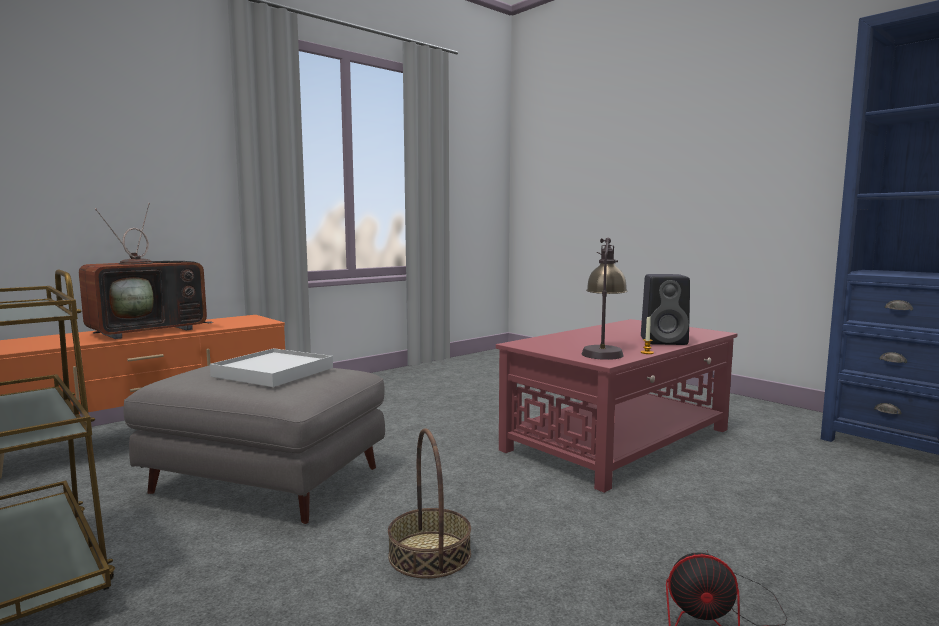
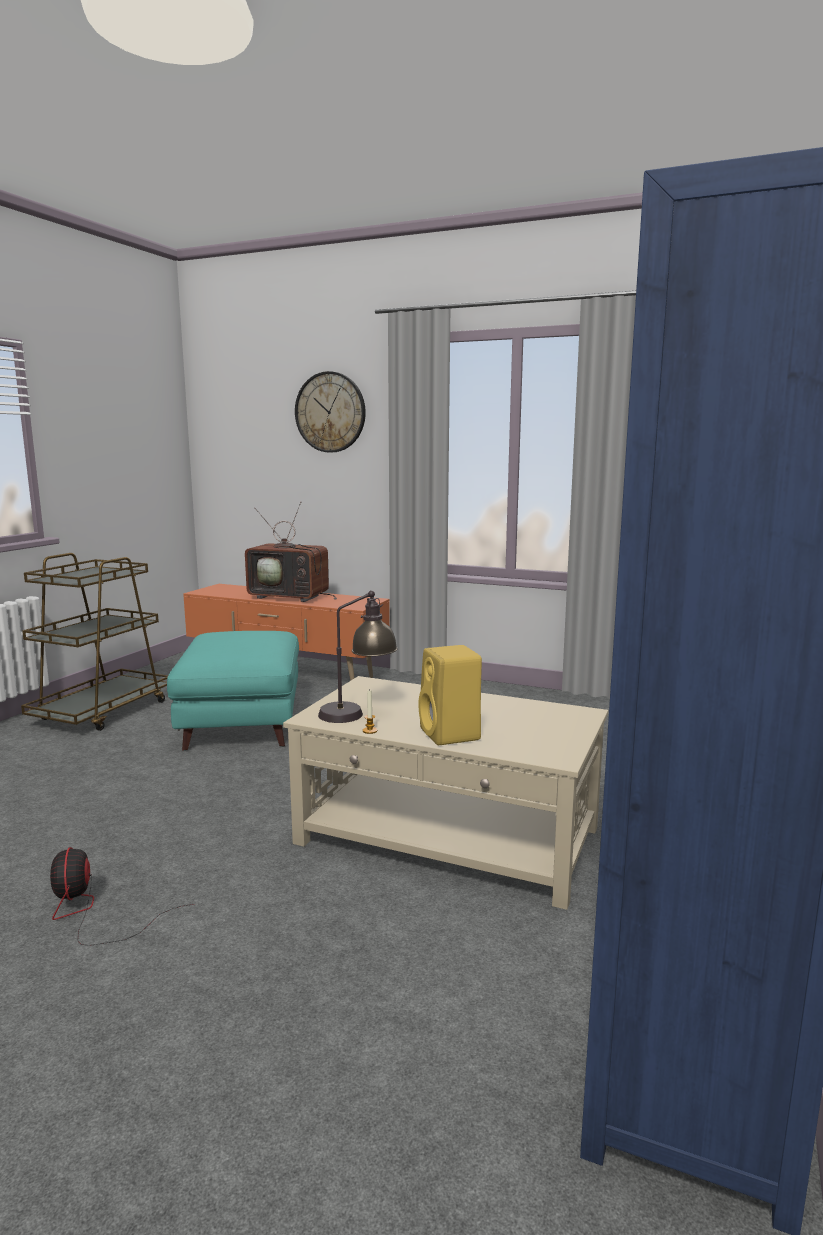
camera: 65 degrees right, 5 degrees up
(133, 95) = (330, 412): none -> wall clock
(268, 480) = (243, 723): grey ottoman -> turquoise ottoman
(273, 372) = (236, 645): white tray -> none
(429, 554) = (155, 795): basket -> none
(619, 439) = (449, 836): red coffee table -> beige coffee table
(665, 341) = (451, 735): black speaker -> yellow speaker

